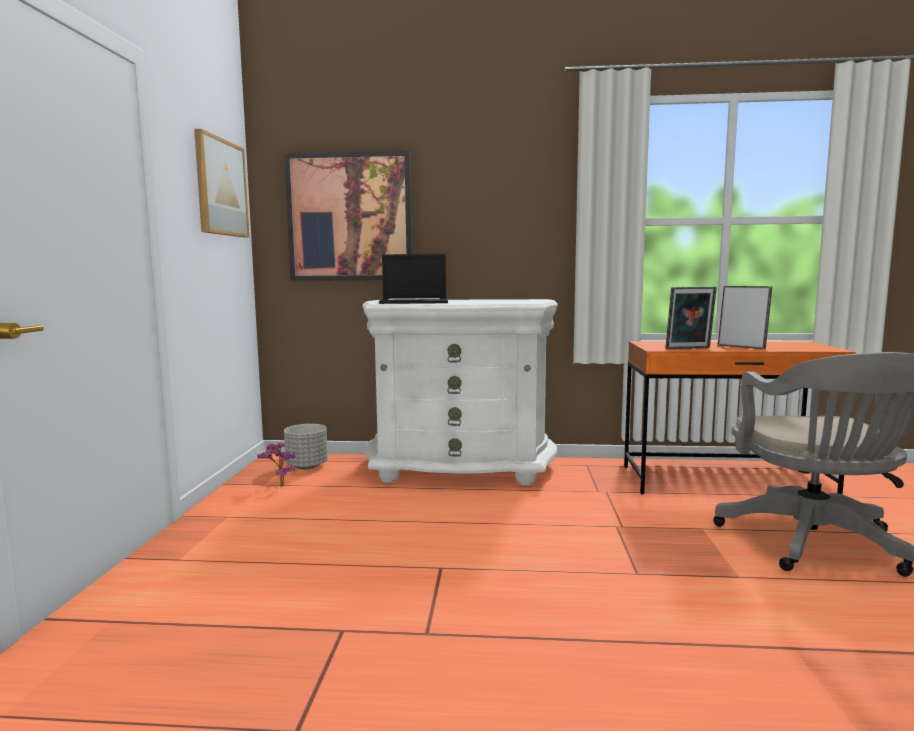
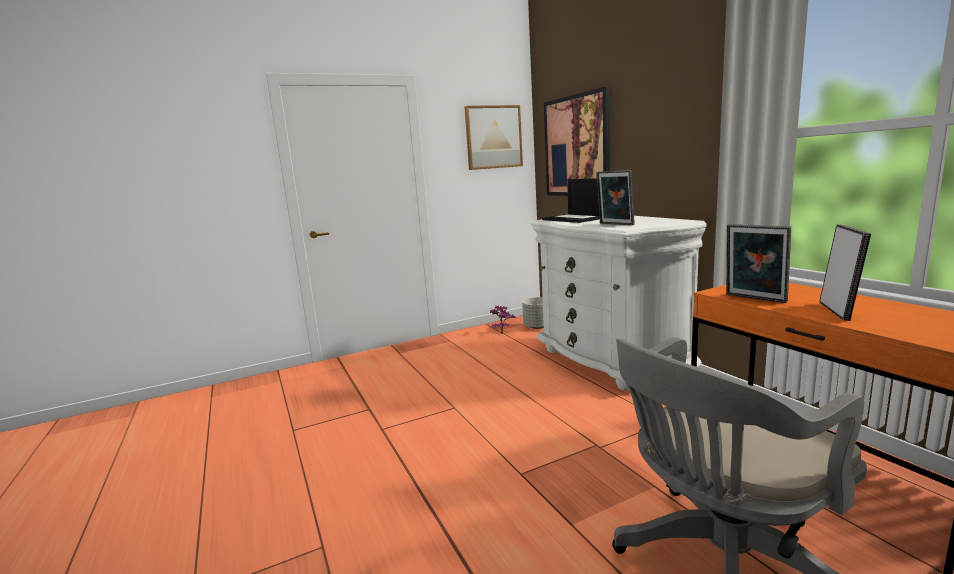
camera: 60 degrees right, 5 degrees up
(496, 302) = (615, 224): none -> picture frame

